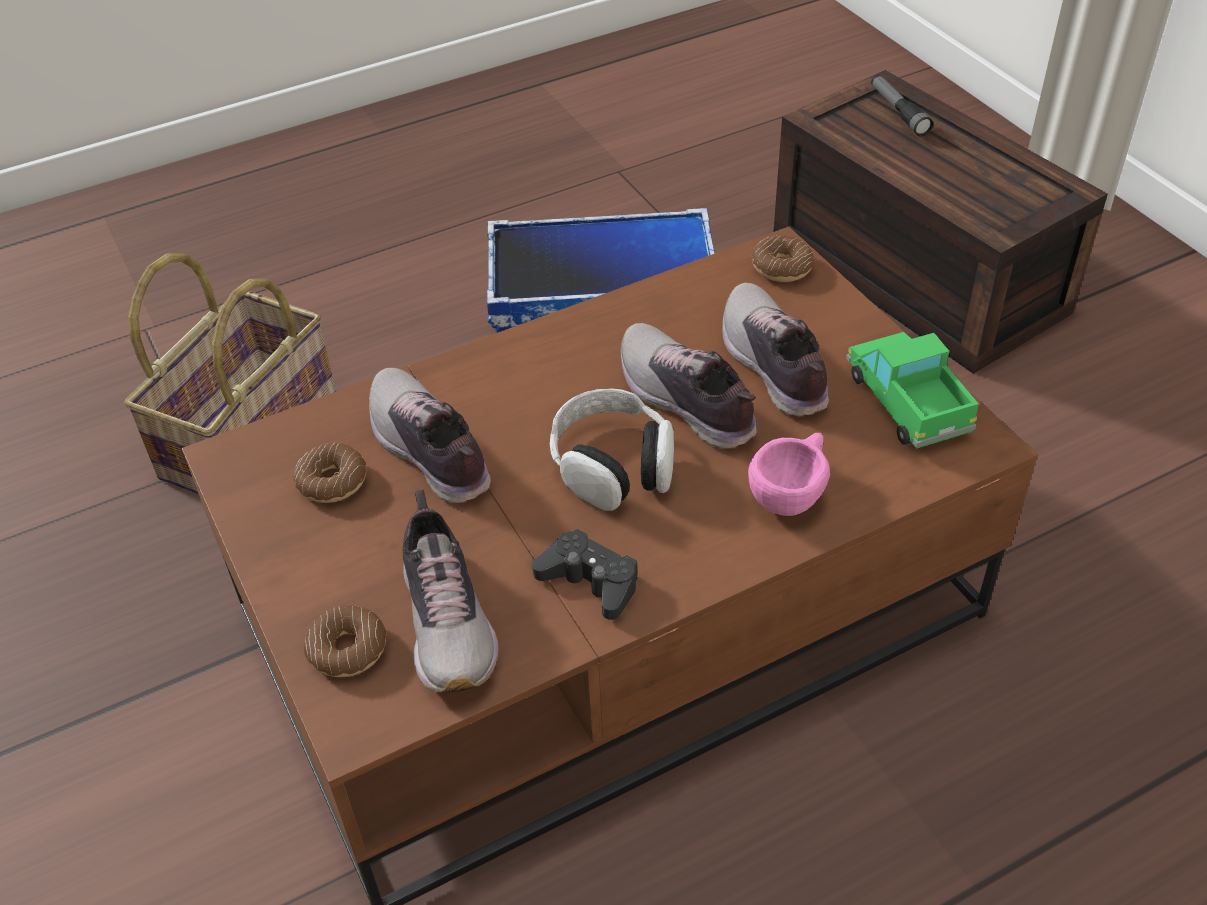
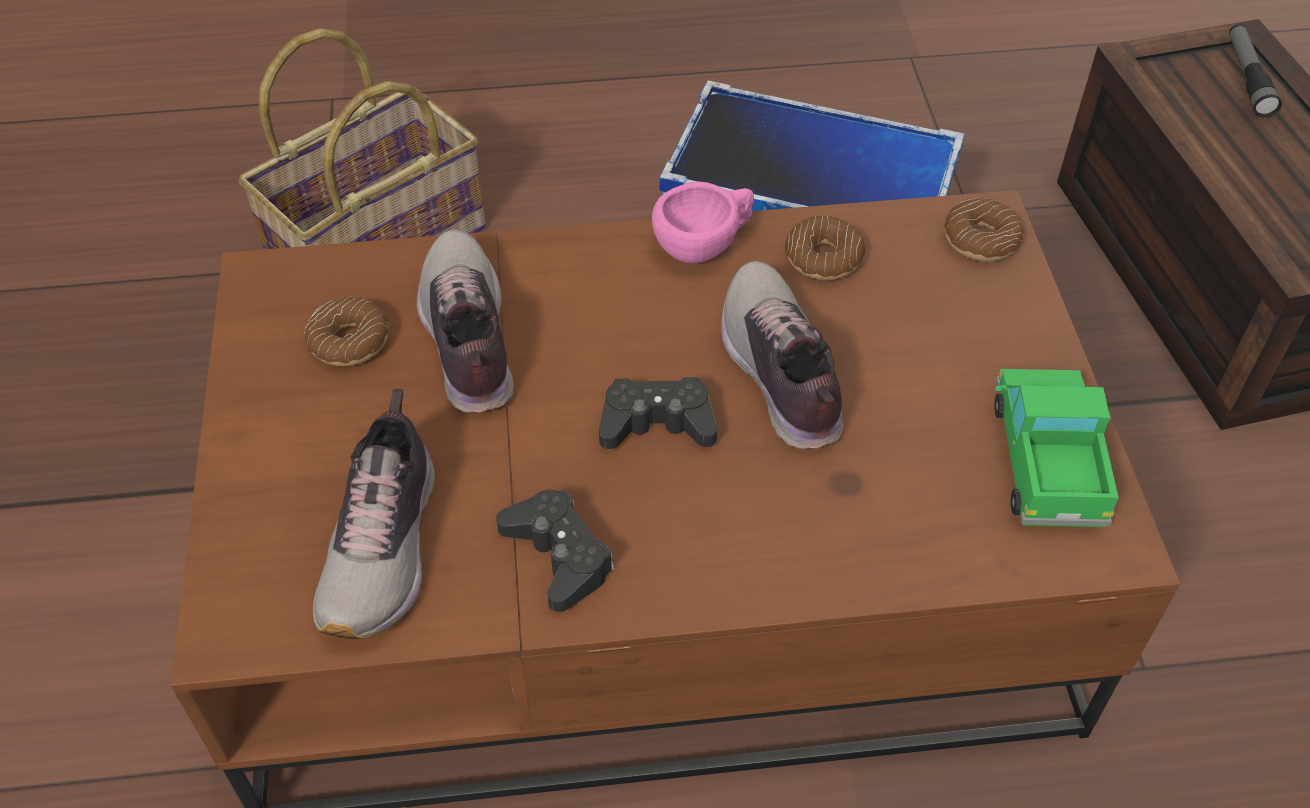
camera: 20 degrees right, 5 degrees up
(348, 649) = (266, 540): donut -> donut (823, 258)
(613, 465) = (657, 423): headphones -> black game controller
(772, 365) = (904, 360): shoe -> none
(792, 493) = (844, 529): pink cup -> pink cup (705, 244)

